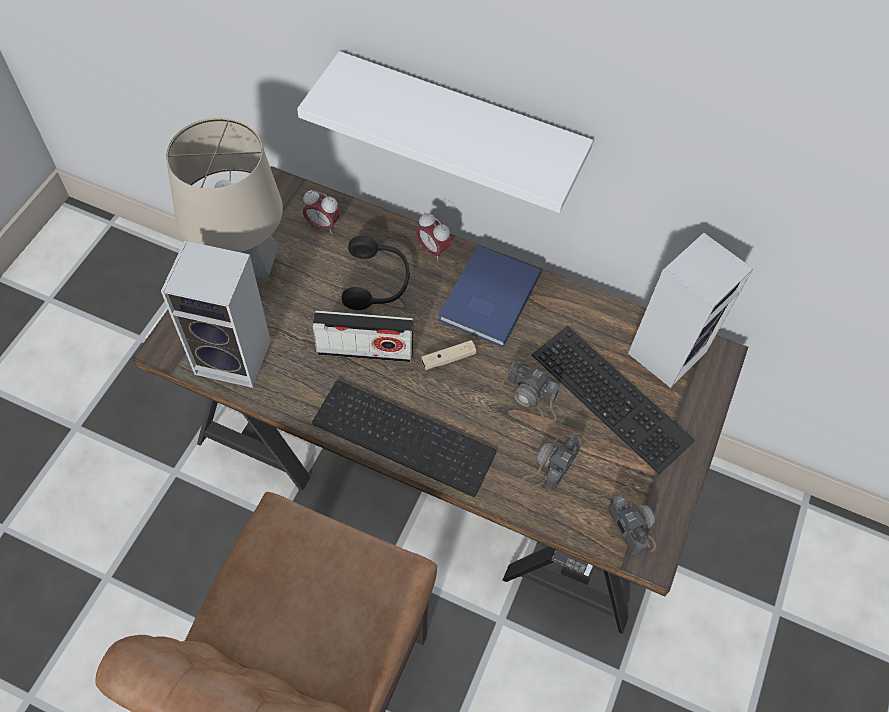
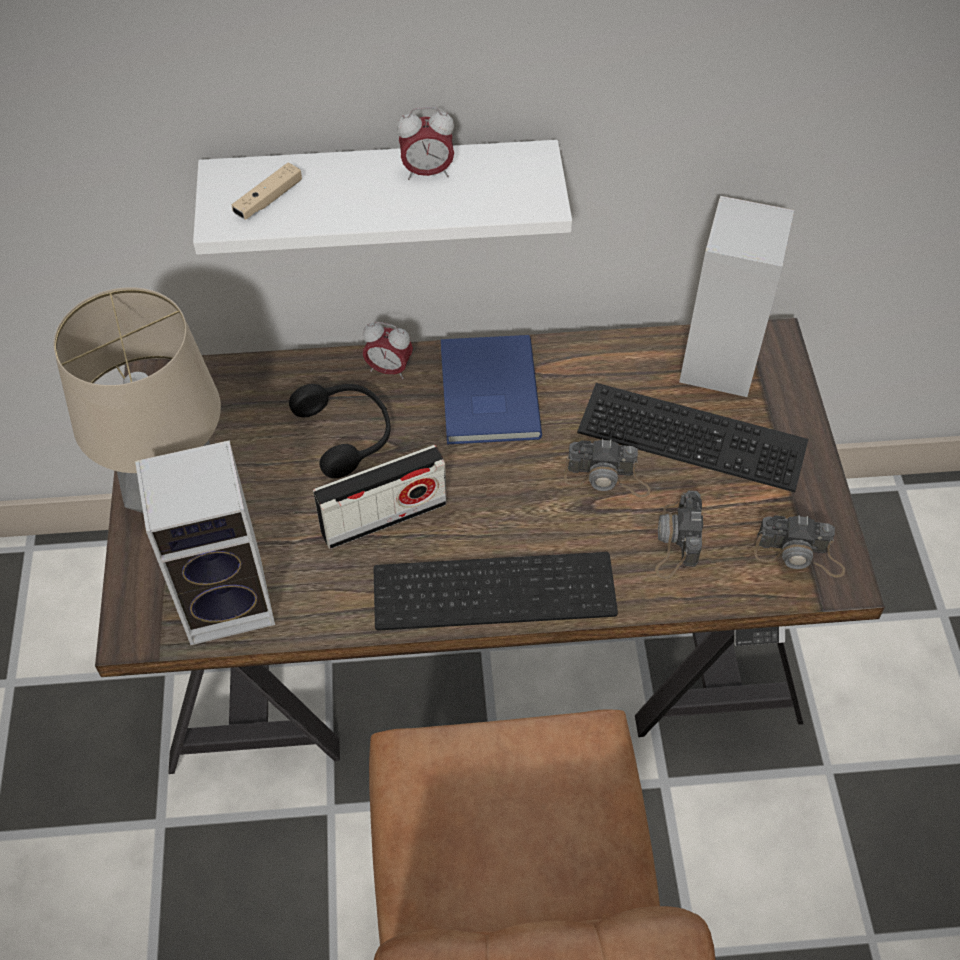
camera: 25 degrees left, 5 degrees down
(323, 225) = (237, 400): alarm clock -> alarm clock (427, 172)
(448, 358) = (487, 480): beige game controller -> beige game controller (268, 199)
(631, 520) = (799, 554): camera -> camera turned 150 degrees clockwise

